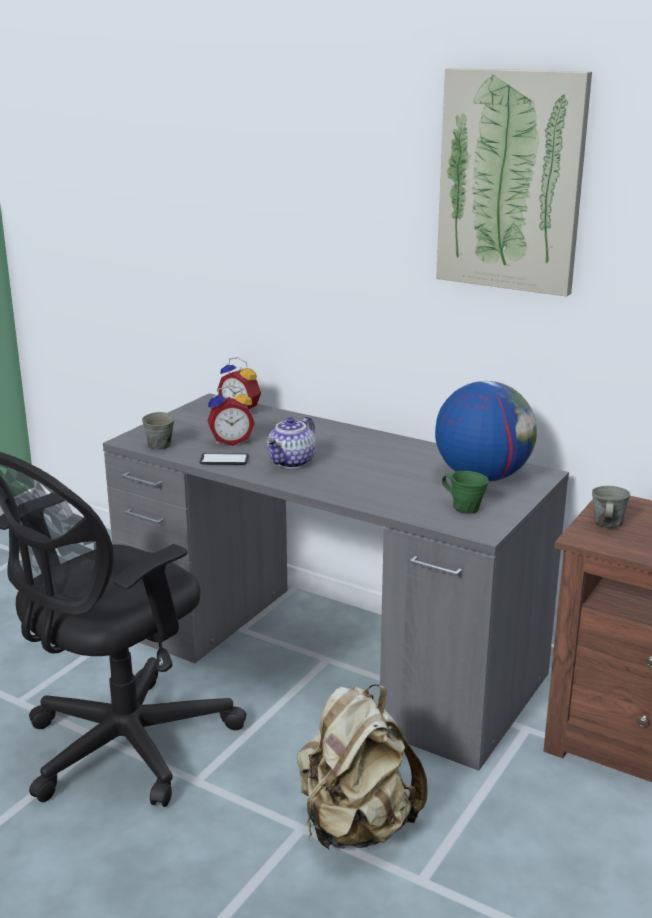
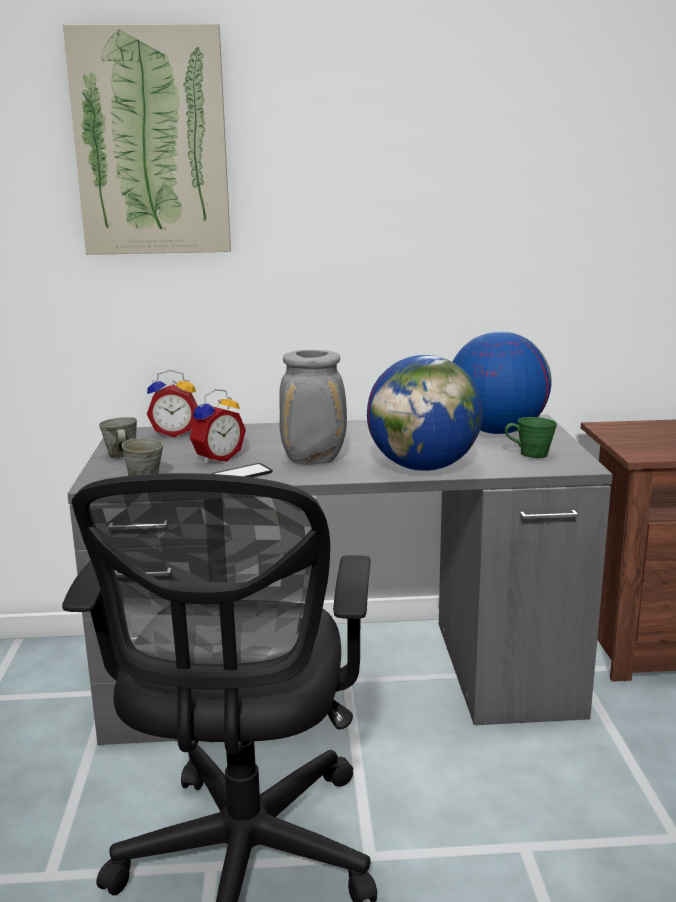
camera: 35 degrees left, 5 degrees down
(292, 462) = (315, 460): teapot -> grey vase
(356, 826) = (565, 818): beige backpack -> none
(357, 493) = (424, 467): none -> globe
(511, 181) = (472, 133): picture -> picture (152, 143)
(607, 524) = (636, 442): grey mug -> grey mug (121, 455)

